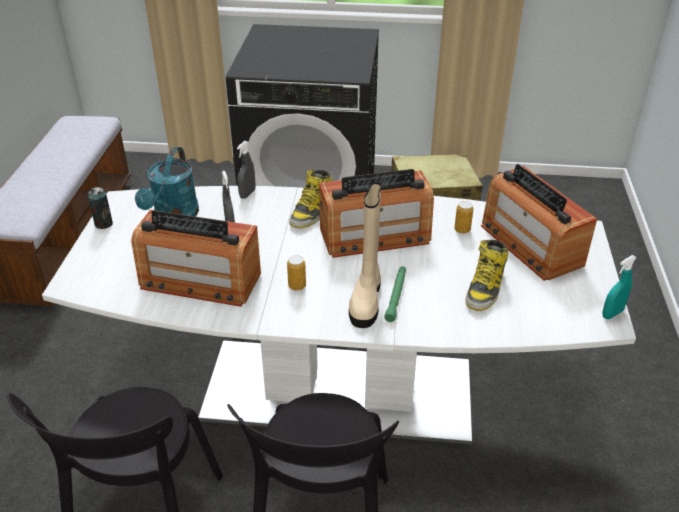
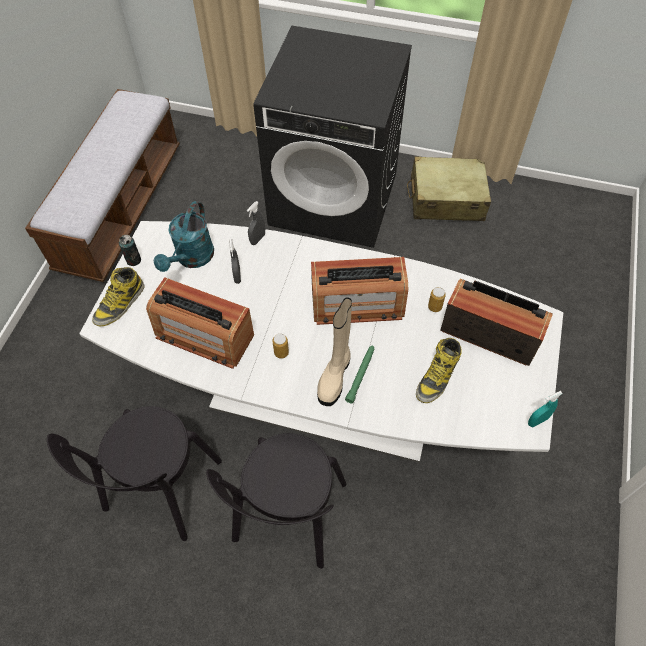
camera: 10 degrees right, 20 degrees up
(312, 211) = (309, 267): boot -> boot (120, 304)
(530, 245) = (490, 333): radio -> radio turned 135 degrees clockwise

